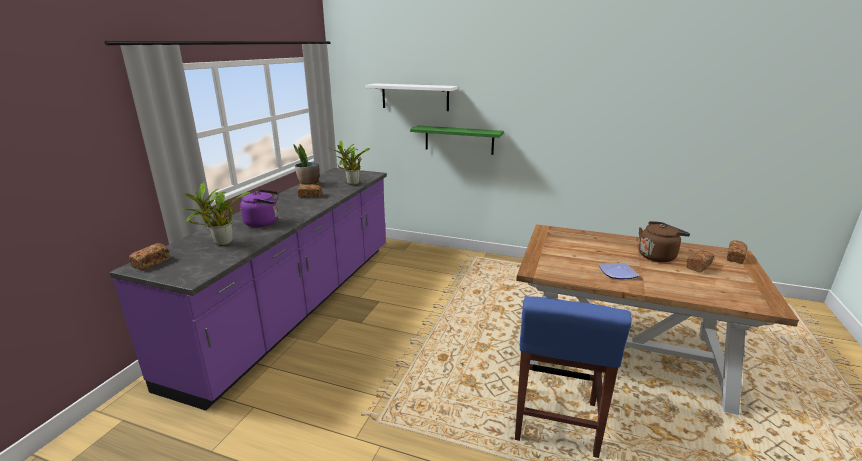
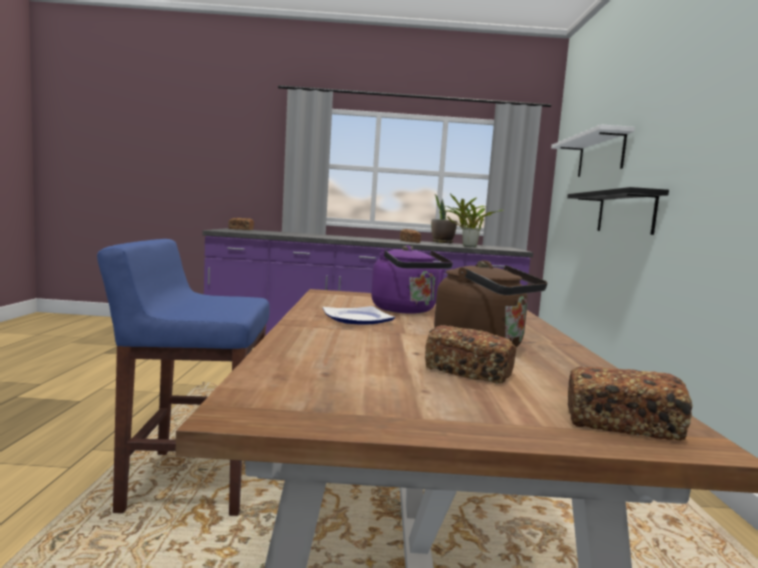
camera: 70 degrees right, 15 degrees down
(221, 243) = (280, 233): potted plant -> none
(264, 222) = (330, 236): purple kettle -> purple kettle (406, 310)
(459, 140) = (625, 213): green shelf -> black shelf

